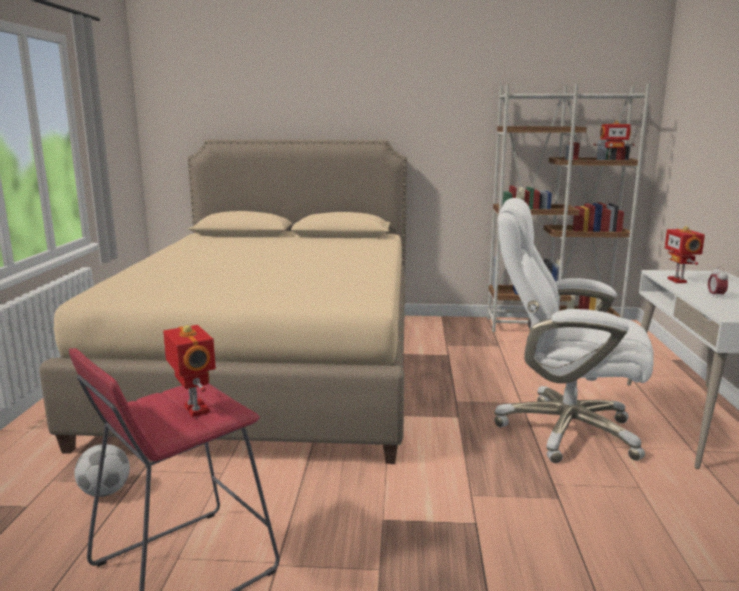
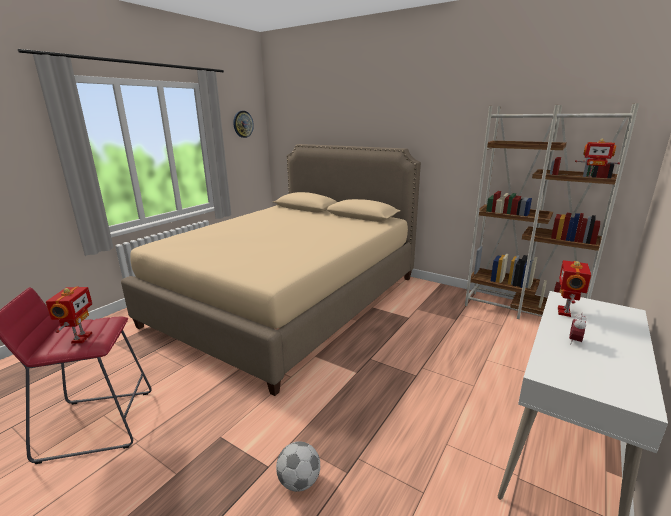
camera: 30 degrees right, 5 degrees up
(105, 492) = (124, 359): football -> football (299, 482)
(113, 107) = (243, 124): none -> wall clock
(561, 431) = (419, 412): white office chair -> none

